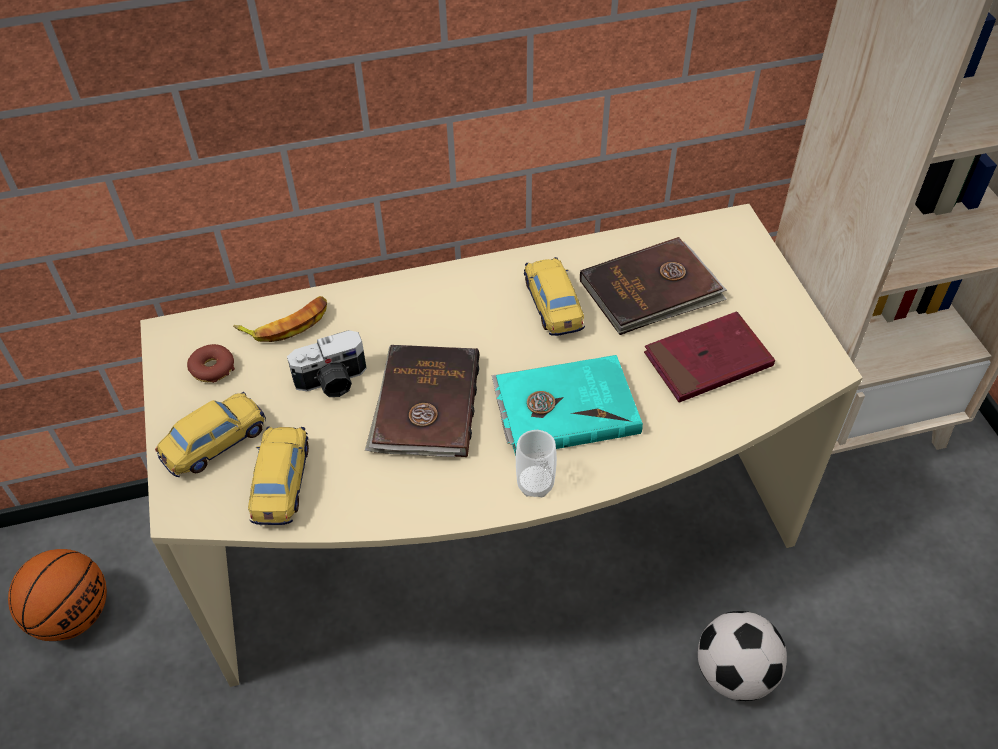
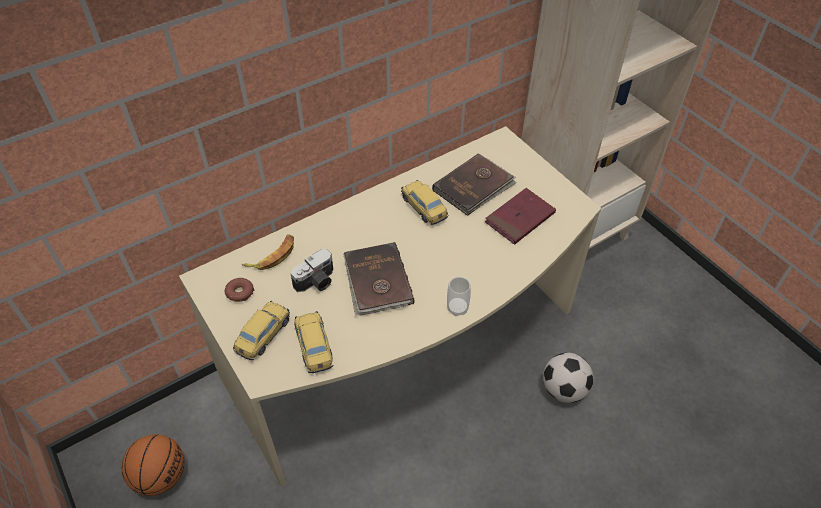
camera: 20 degrees left, 0 degrees up
(564, 407) = (455, 263): turquoise book -> none

